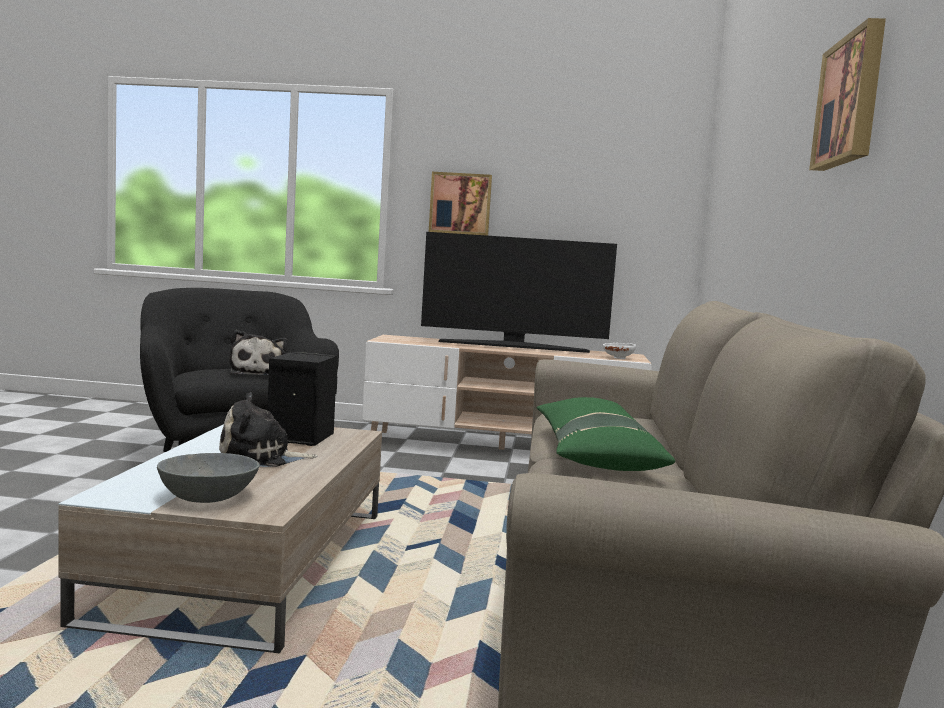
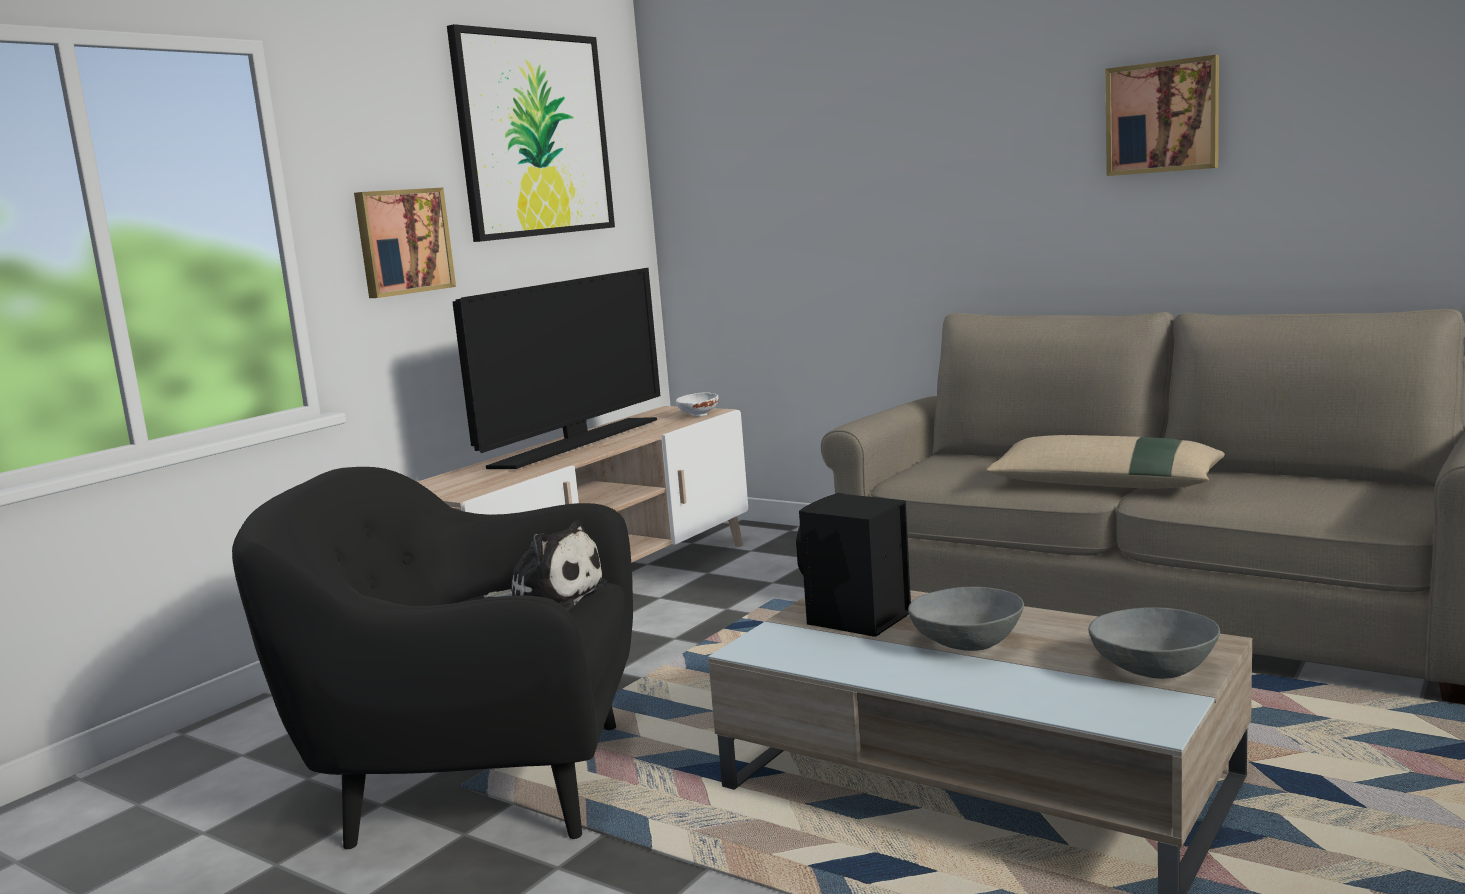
camera: 60 degrees left, 5 degrees up
(260, 458) = (968, 642): plush toy -> grey bowl
(585, 148) = (534, 135): none -> picture
(594, 452) = (1105, 485): green pillow -> beige pillow

